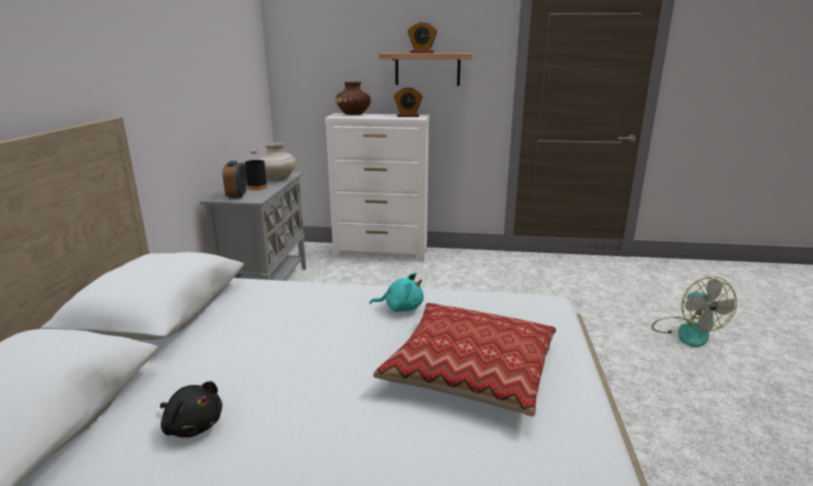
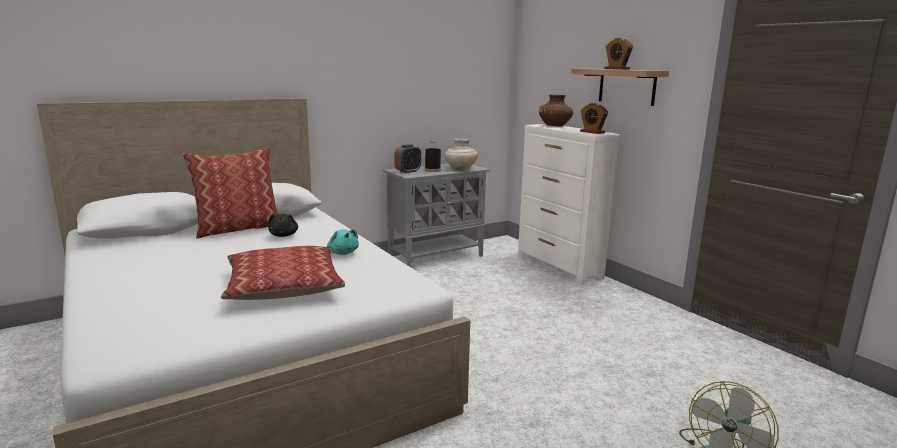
camera: 50 degrees right, 5 degrees down
(192, 425) = (169, 249): black plush toy -> black plush toy (284, 235)
(193, 345) = (238, 229): none -> pillow

